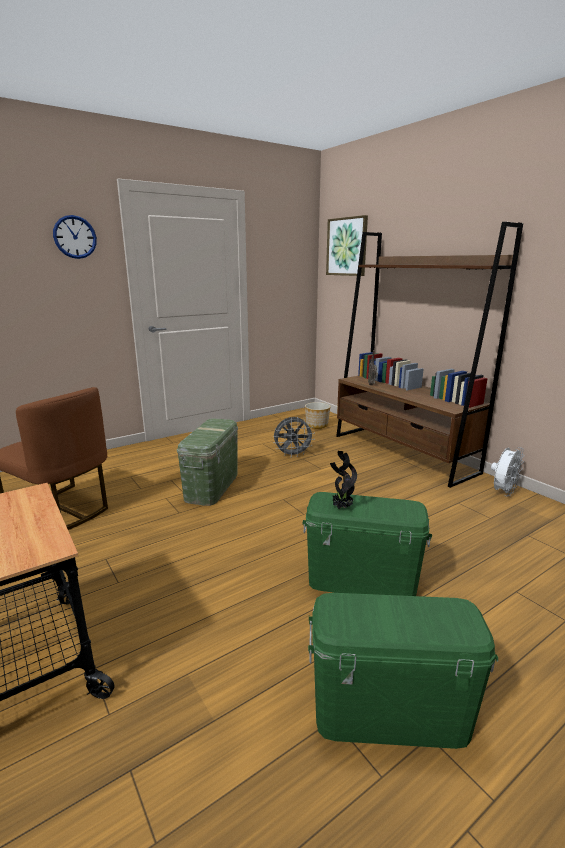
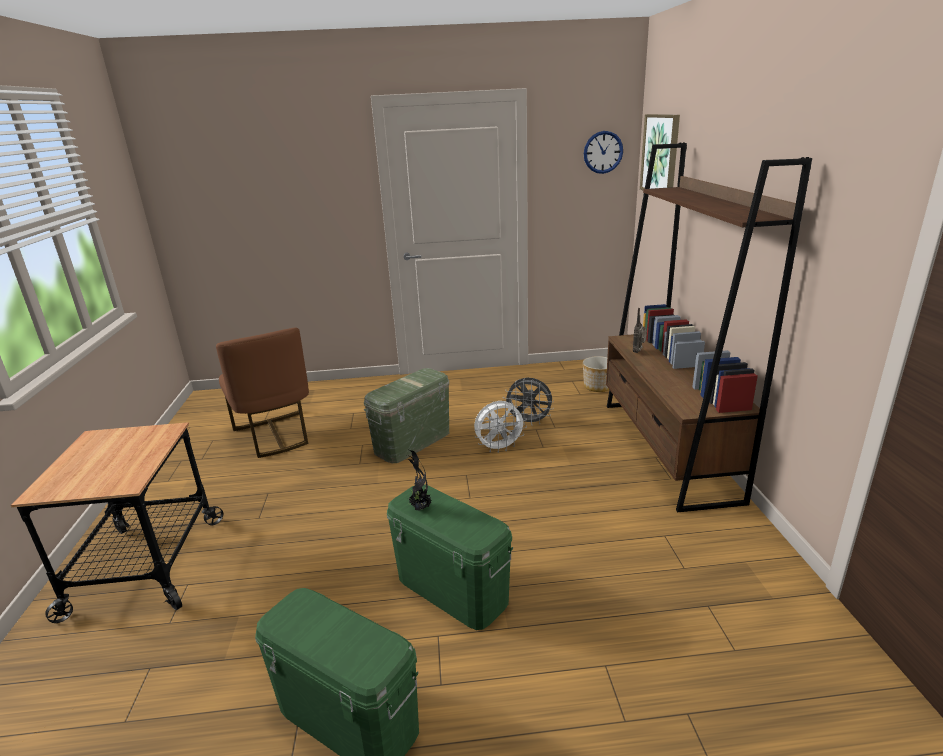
camera: 30 degrees right, 5 degrees up
(75, 237) = (327, 162): wall clock -> wall clock (603, 152)
(503, 492) = (746, 539): white fan -> white fan (499, 448)

